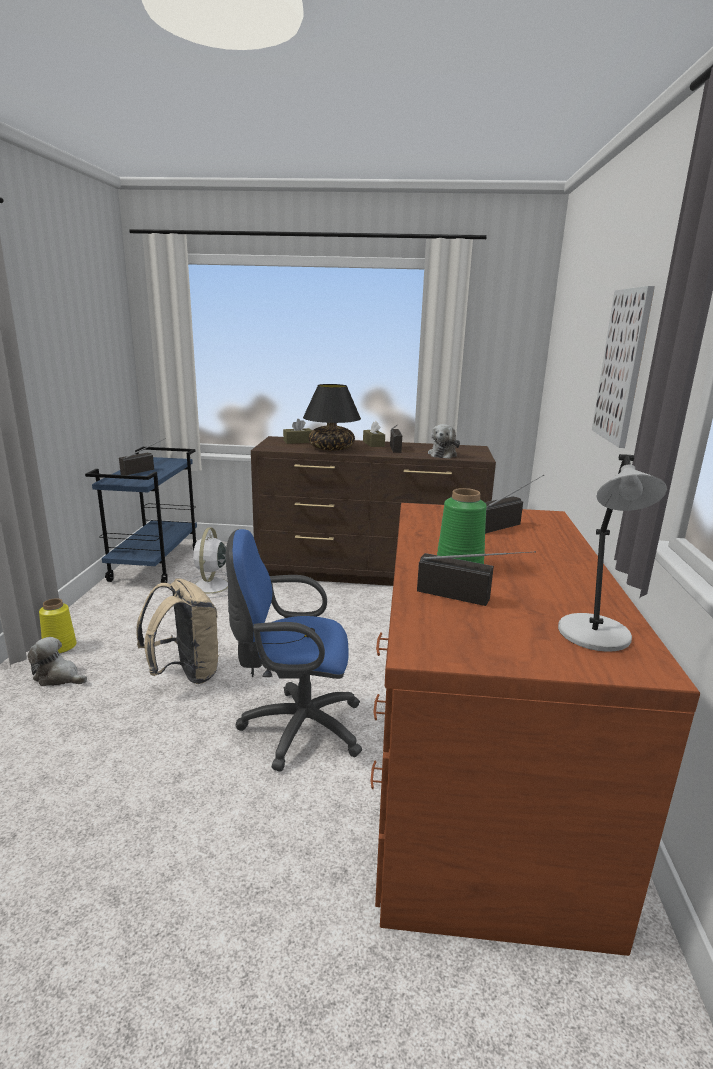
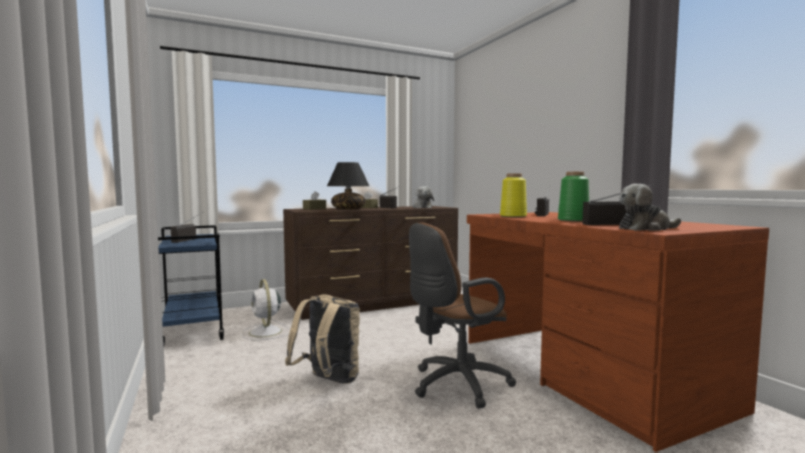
camera: 30 degrees left, 15 degrees down
(59, 677) = (212, 415): plush toy -> plush toy (646, 229)
(60, 647) = (179, 397): yellow vase -> yellow vase (513, 216)
(295, 728) = (455, 385): blue office chair -> brown office chair
(595, 636) = (693, 224): grey table lamp -> none
(622, 366) = (563, 128): picture -> none

